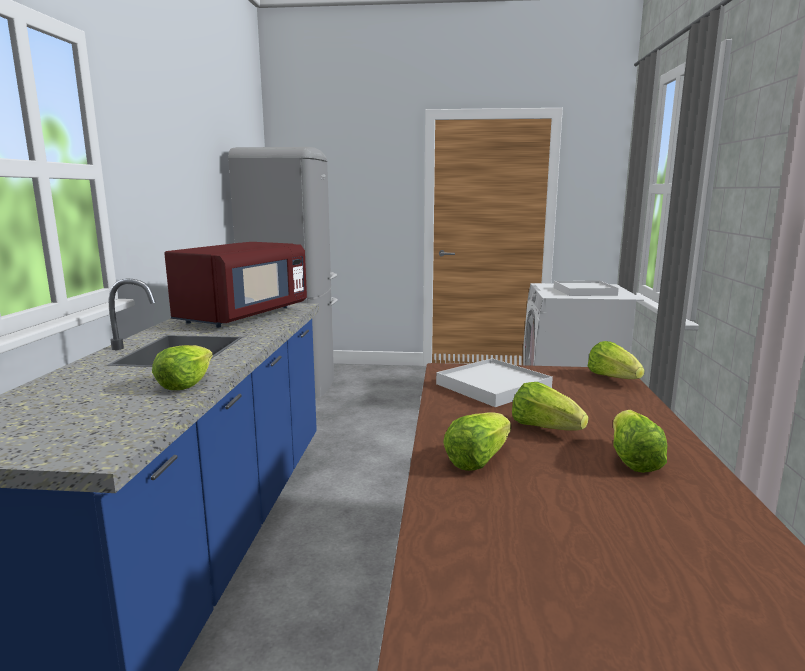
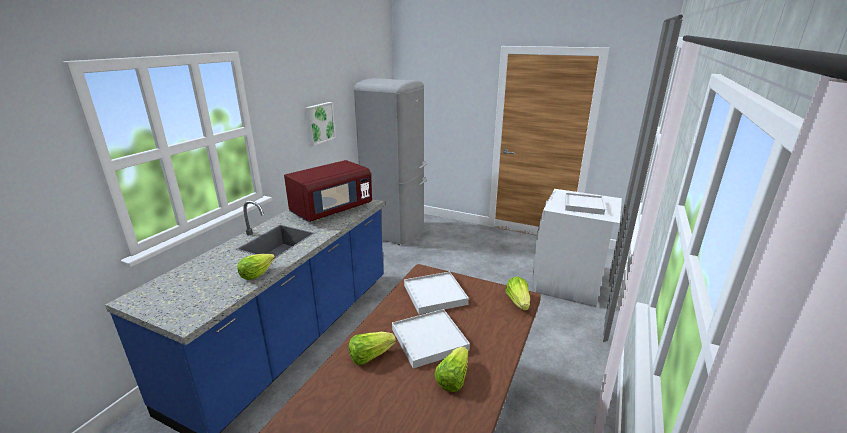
camera: 20 degrees right, 10 degrees up
(188, 196) = (319, 123): none -> picture
(544, 428) = (429, 339): lettuce -> white tray

